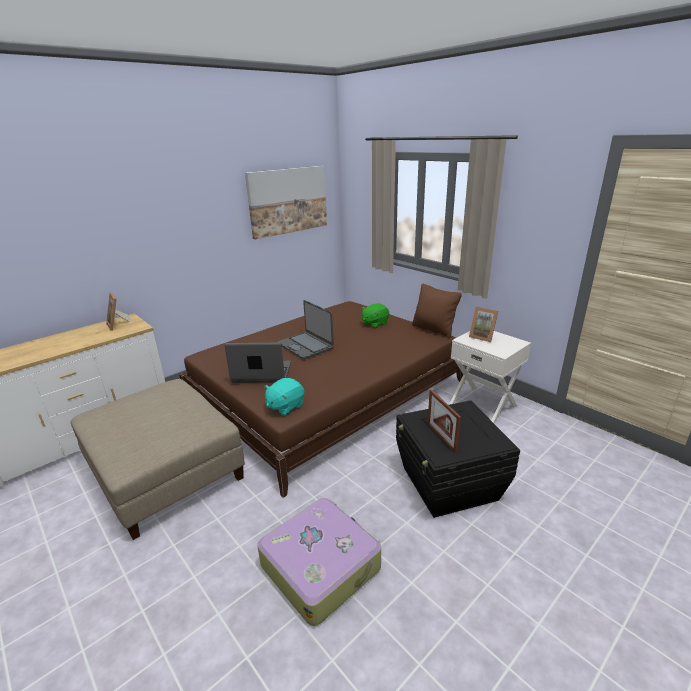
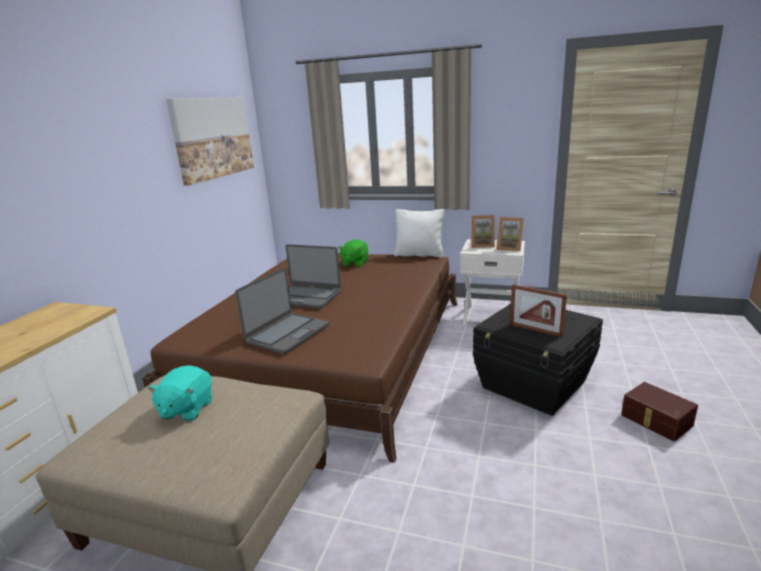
camera: 30 degrees left, 5 degrees down
(118, 325) = (49, 317): picture frame -> picture frame (509, 248)
(262, 373) = (287, 334): laptop -> laptop turned 150 degrees clockwise
(285, 406) = (357, 353): turquoise plush toy -> turquoise plush toy (186, 409)
(321, 565) = (504, 503): suitcase -> none
(433, 329) = (419, 255): brown pillow -> white pillow
(523, 567) = (656, 420): none -> brown storage box

